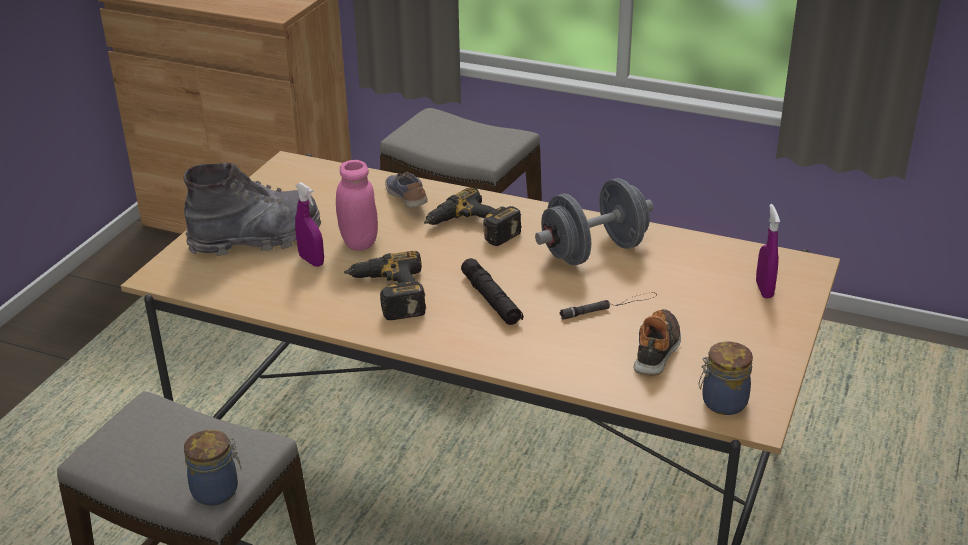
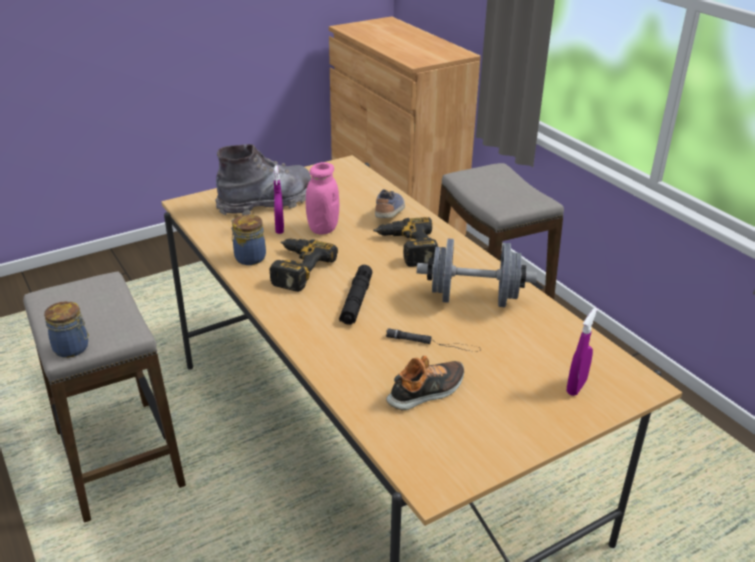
camera: 35 degrees right, 0 degrees up
(256, 238) = (267, 202): grey boot -> grey boot turned 45 degrees counterclockwise
(722, 402) = (424, 457): jar -> jar (249, 257)

